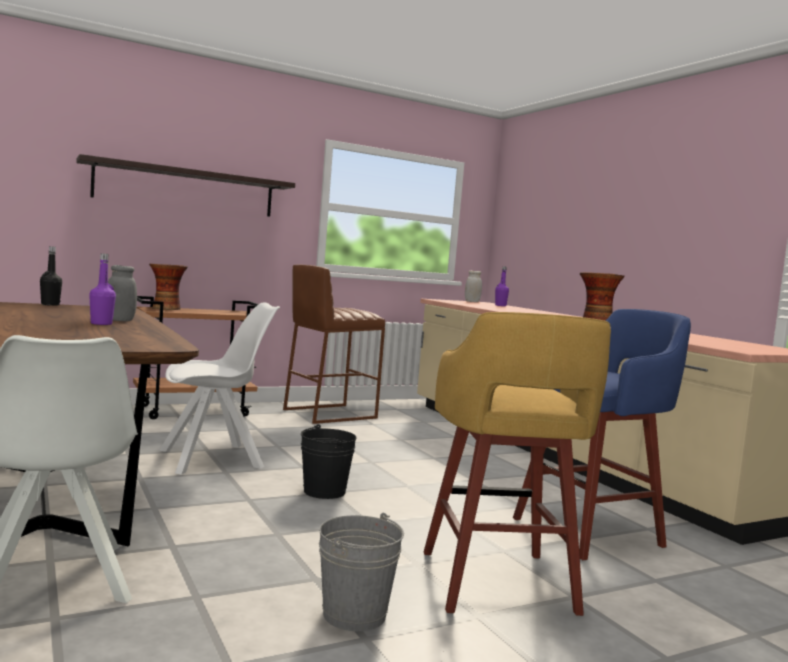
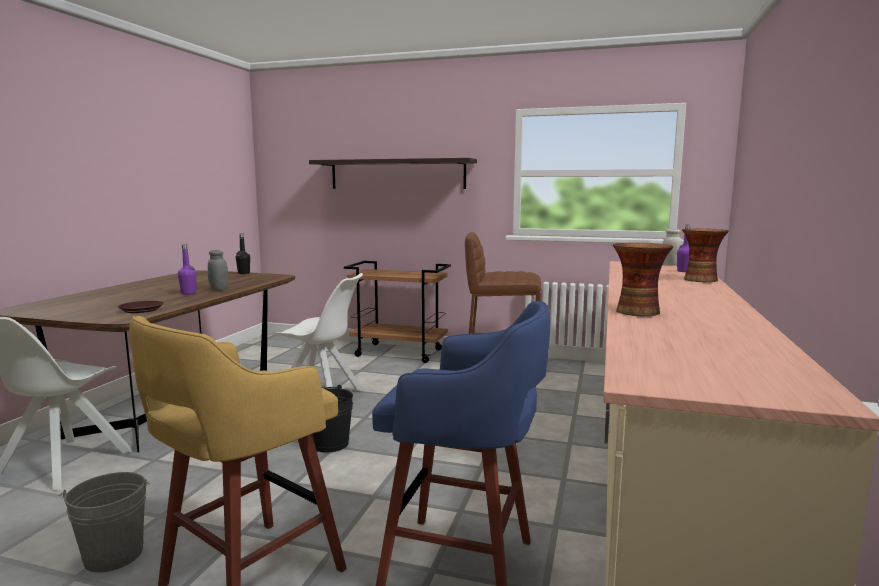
camera: 45 degrees right, 5 degrees up
(141, 339) = (141, 310): none -> brown plate
(166, 308) = (377, 271): vase -> vase (700, 280)

